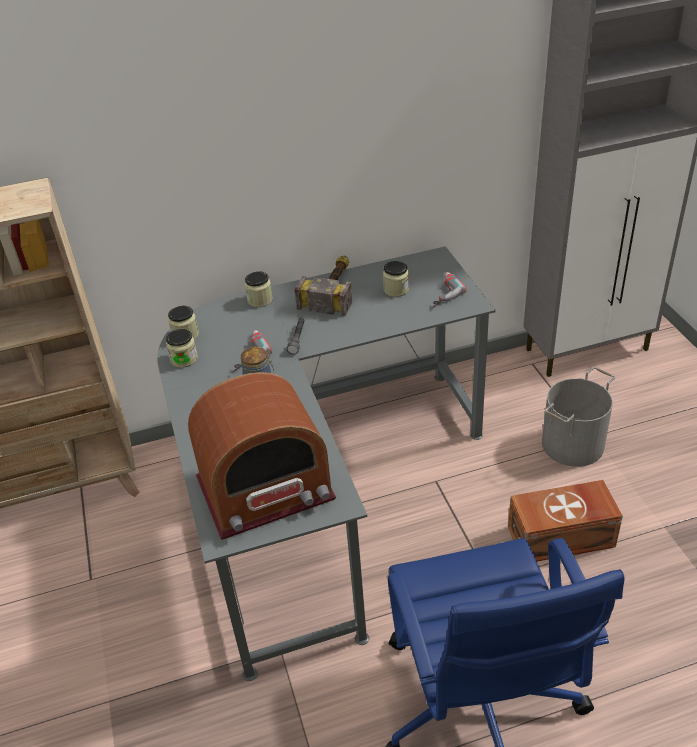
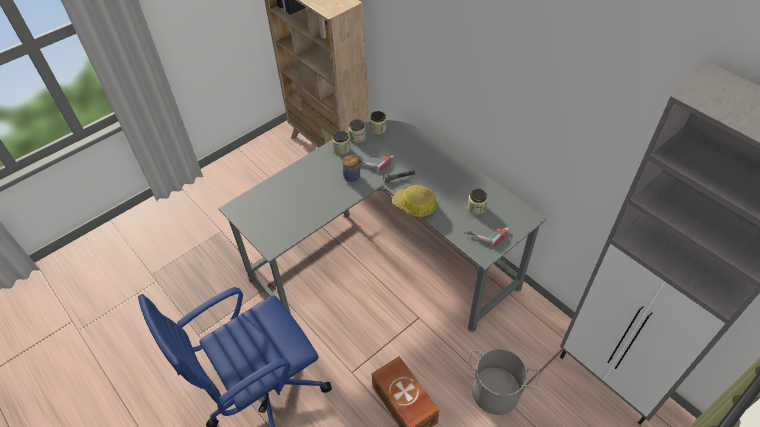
camera: 65 degrees right, 10 degrees up
(260, 300) = (427, 146): jar -> jar (342, 148)
(265, 489) = (271, 212): radio -> none
(334, 289) = (458, 176): hammer -> none
(357, 337) = (415, 205): none -> hard hat

